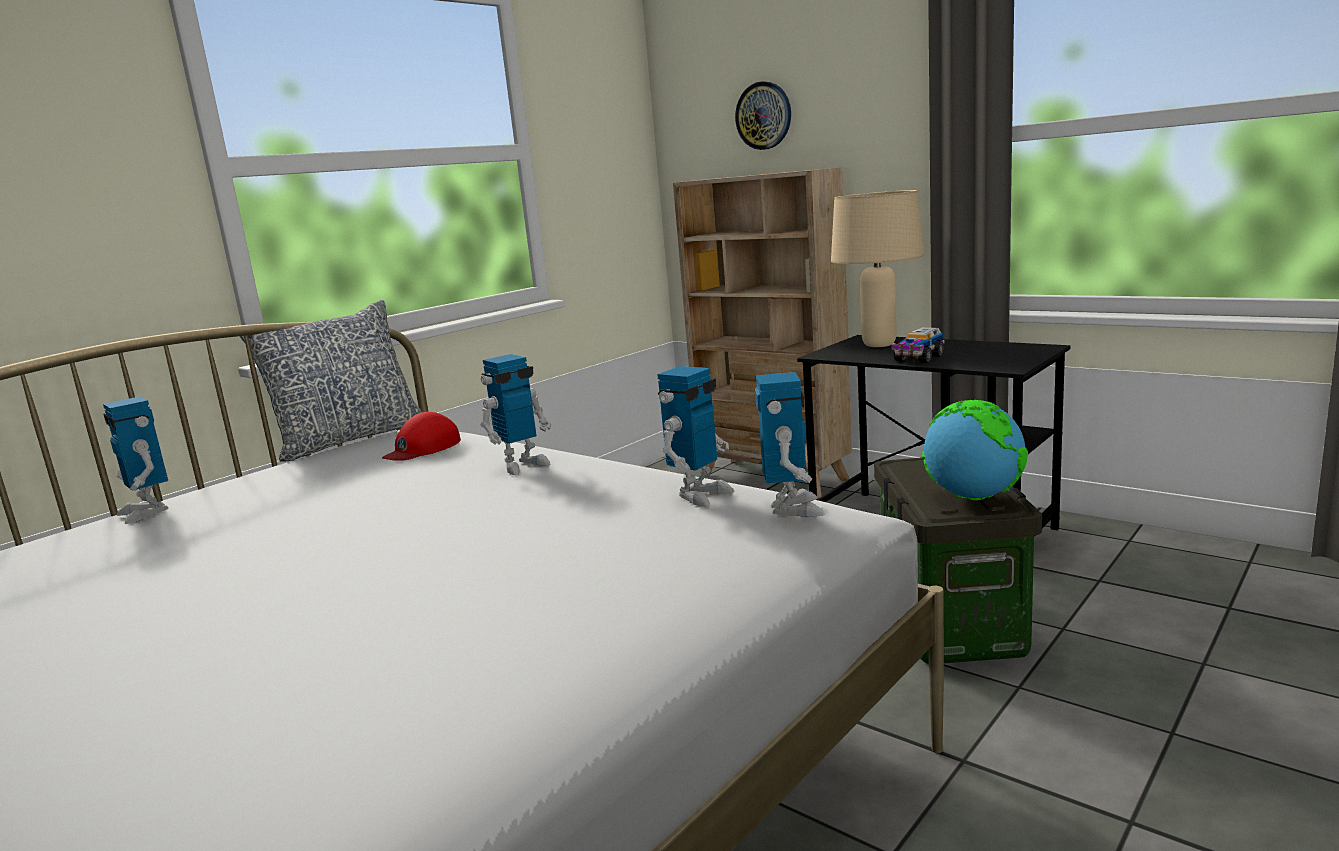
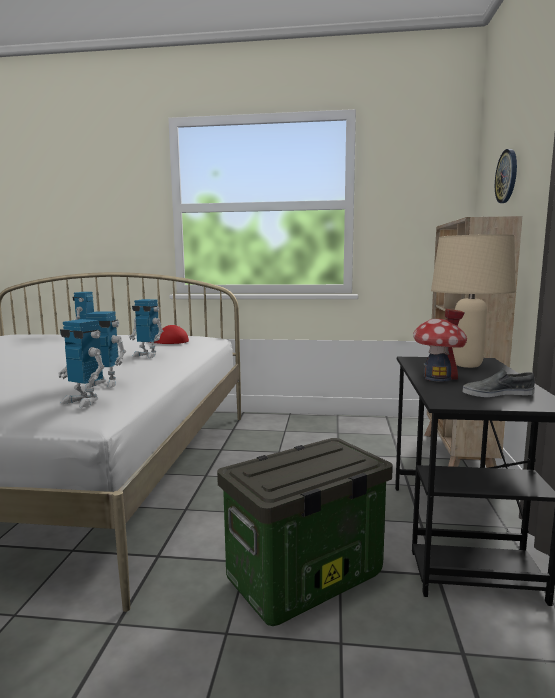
camera: 55 degrees right, 5 degrees down
(349, 439) = (188, 334): pillow -> none
(792, 508) = (84, 401): toy robot -> toy robot turned 60 degrees clockwise
(918, 358) = (437, 378): toy truck -> toy house
(973, 496) = (279, 475): globe -> none
(996, 352) = (497, 393): none -> grey shoe

